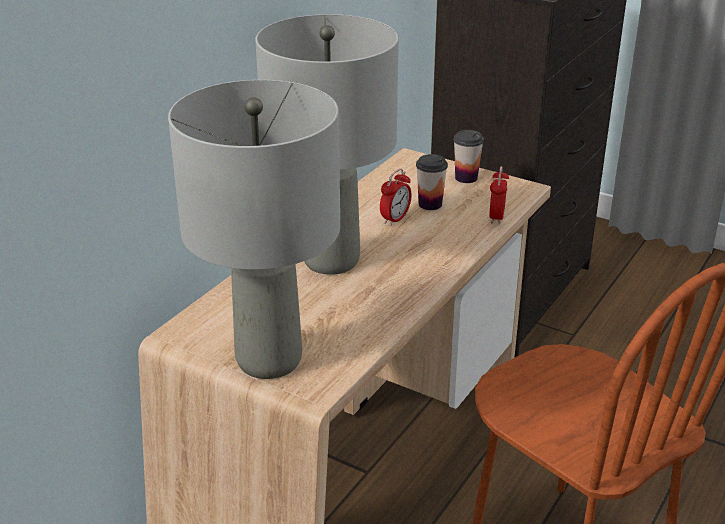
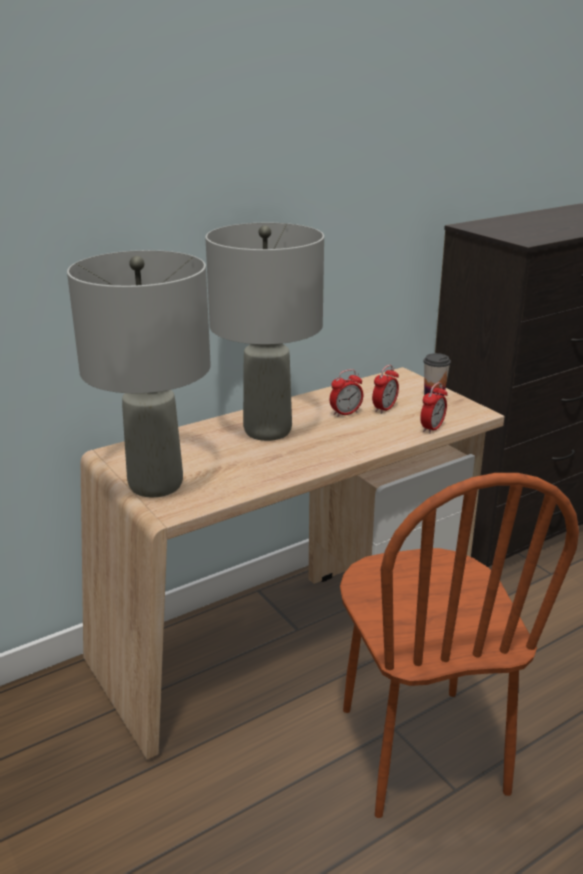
camera: 25 degrees right, 5 degrees down
(430, 204) = (384, 409): cup -> alarm clock

